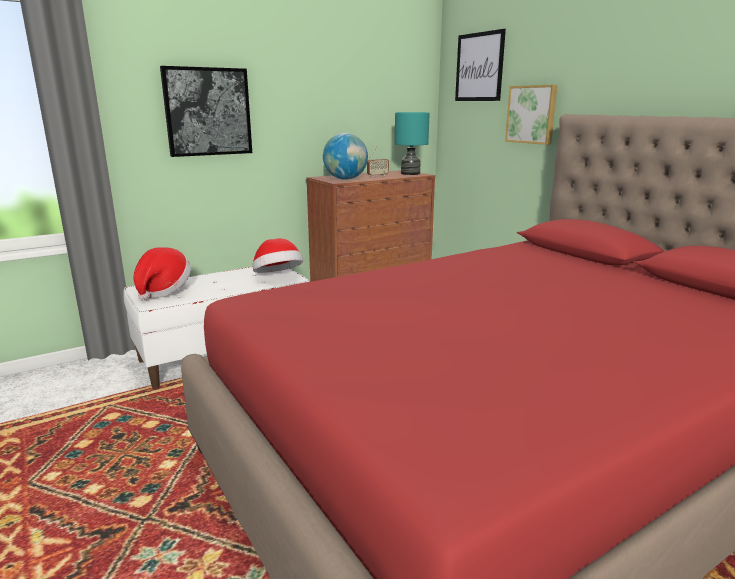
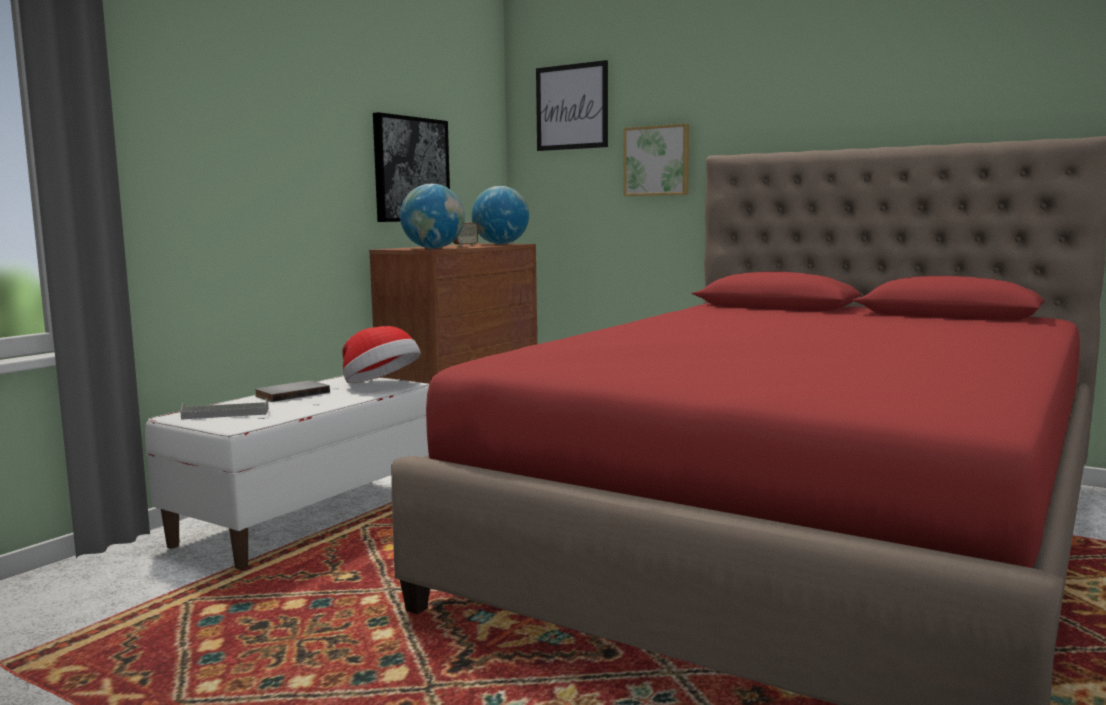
camera: 25 degrees left, 10 degrees down
(163, 290) = (225, 414): hat -> grey tray
(208, 112) = (246, 147): picture -> picture (411, 169)
(220, 277) = (291, 394): none -> grey book
(410, 173) = (500, 244): turquoise table lamp -> globe

